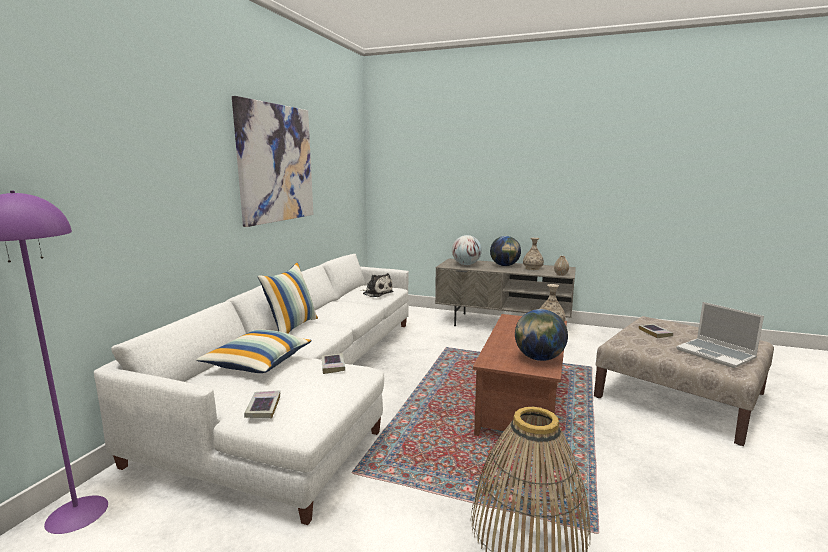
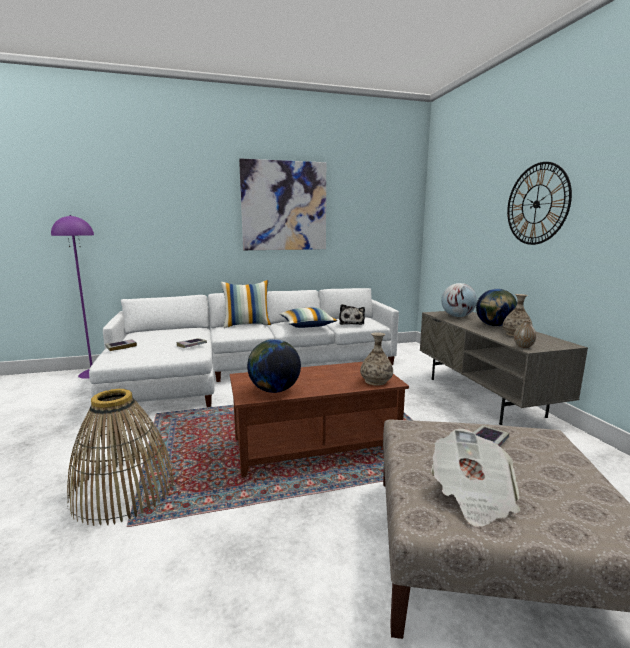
camera: 55 degrees right, 0 degrees up
(258, 363) = (179, 333): pillow -> pillow (307, 325)
(516, 168) = (536, 204): none -> wall clock
(716, 354) = (472, 496): laptop -> newspaper

